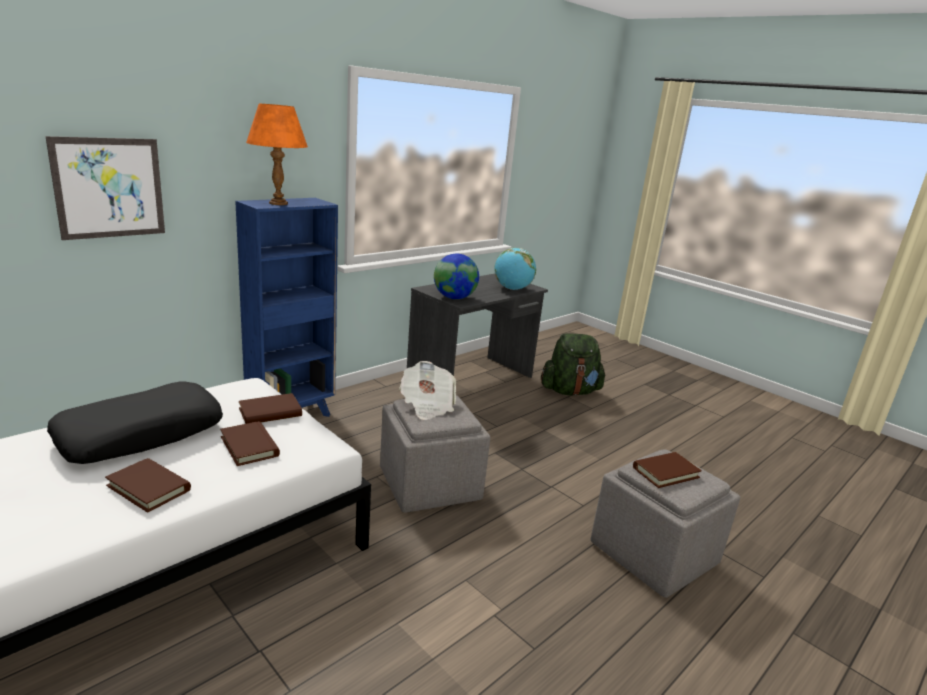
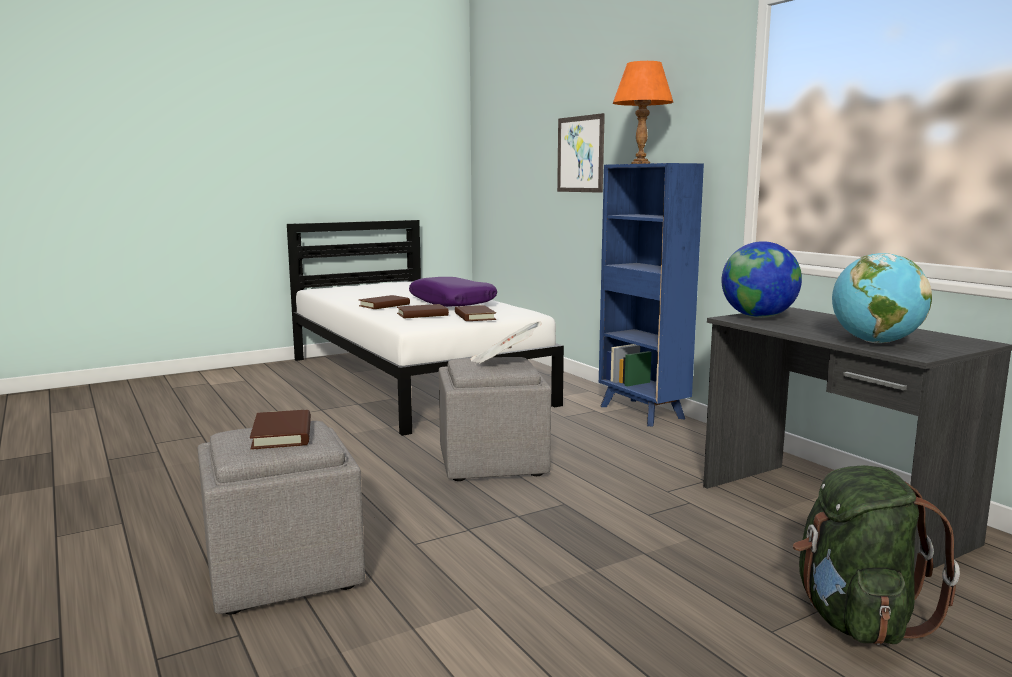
camera: 105 degrees right, 10 degrees down
(141, 434) = (452, 302): black pillow -> purple pillow

